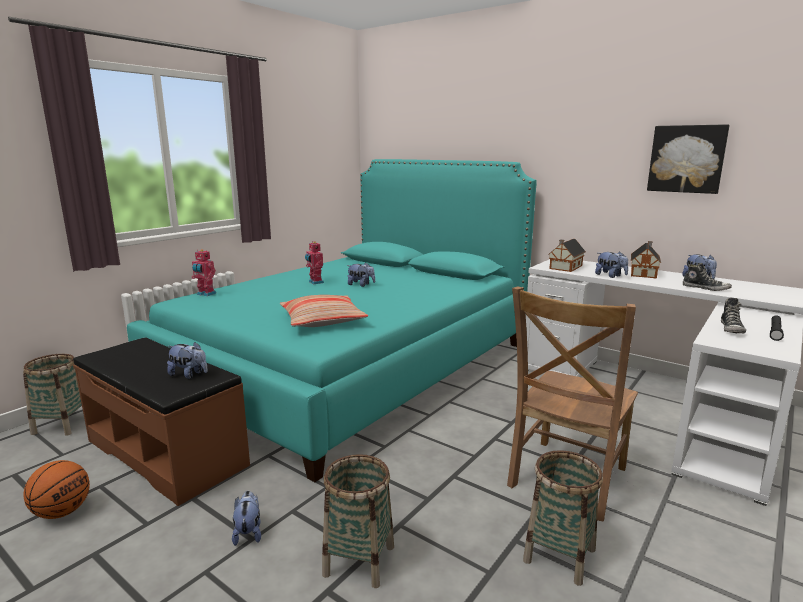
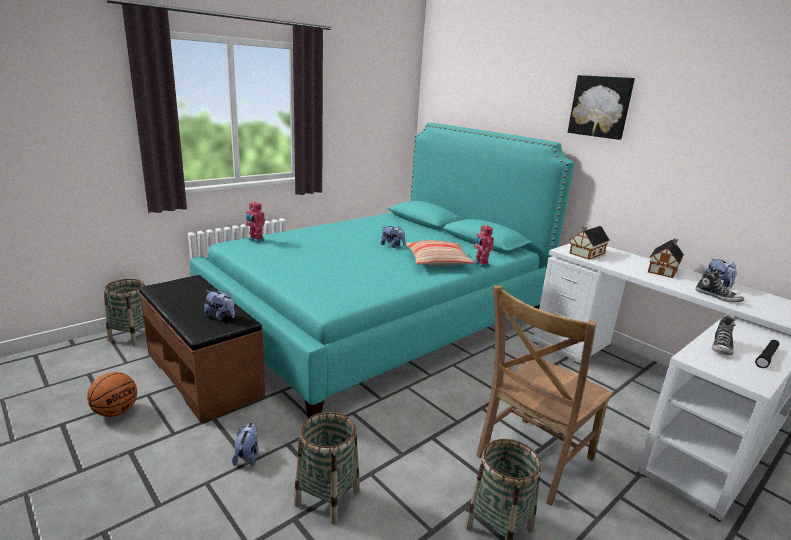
camera: 10 degrees right, 5 degrees up
(315, 282) = (353, 238): toy robot -> toy robot (480, 264)
(322, 320) = (343, 280): pillow -> pillow (437, 261)
(610, 276) = (626, 269): plush toy -> none
(686, 159) = (726, 160): picture -> picture (600, 106)

